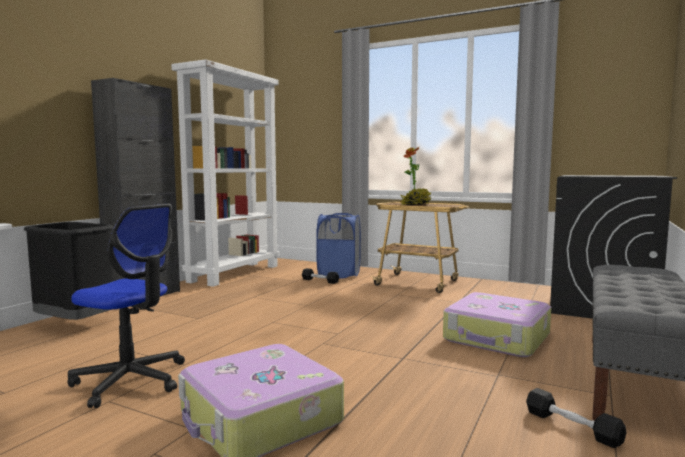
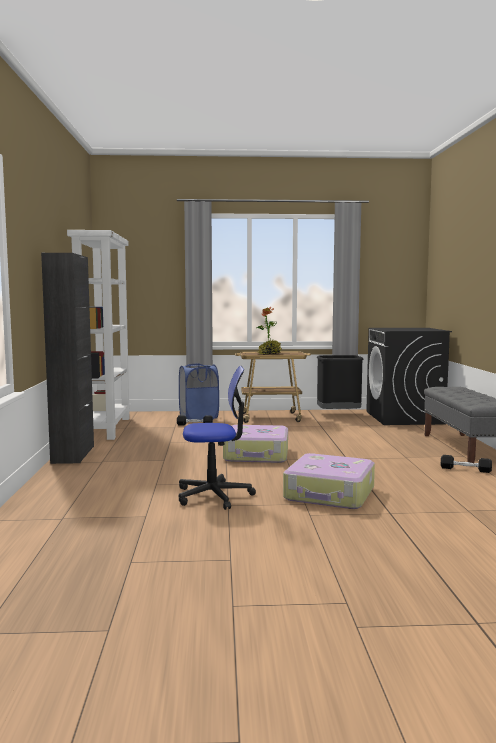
camera: 30 degrees left, 0 degrees up
(77, 324) = (72, 478): black trash can -> black trash can (338, 414)
(497, 338) = (377, 441): suitcase -> suitcase (257, 454)

